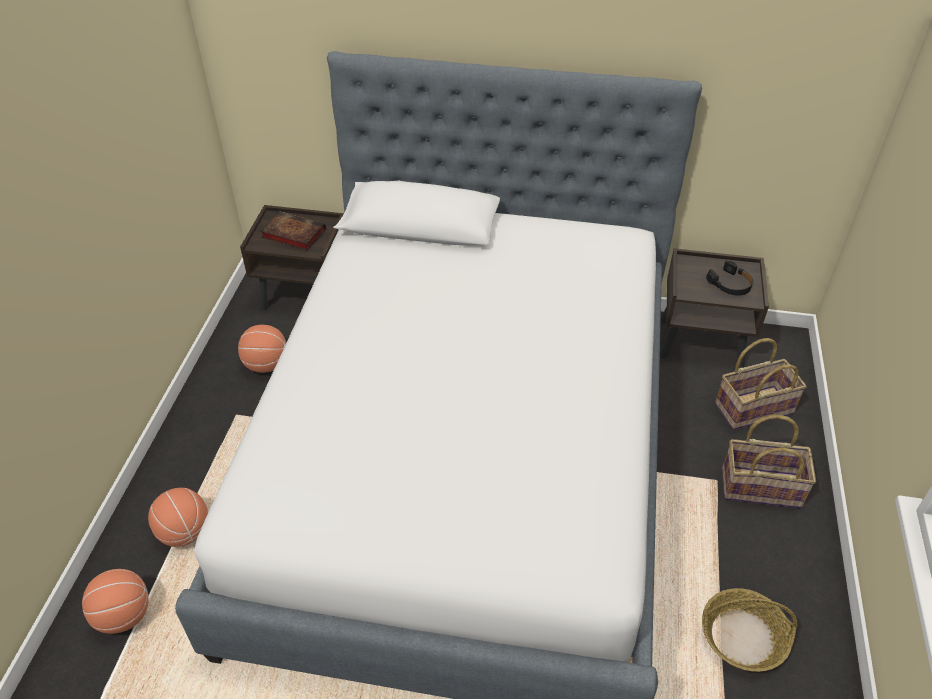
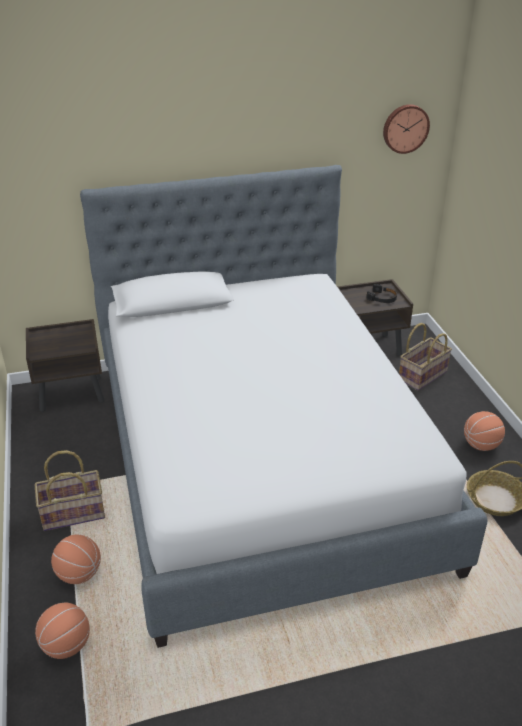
camera: 25 degrees left, 10 degrees down
(266, 364) = (70, 446): basketball -> basketball (480, 445)
(292, 234) = (61, 341): book -> none
(761, 486) = (453, 416): basket -> basket (73, 512)
(823, 43) = (405, 128): none -> wall clock

